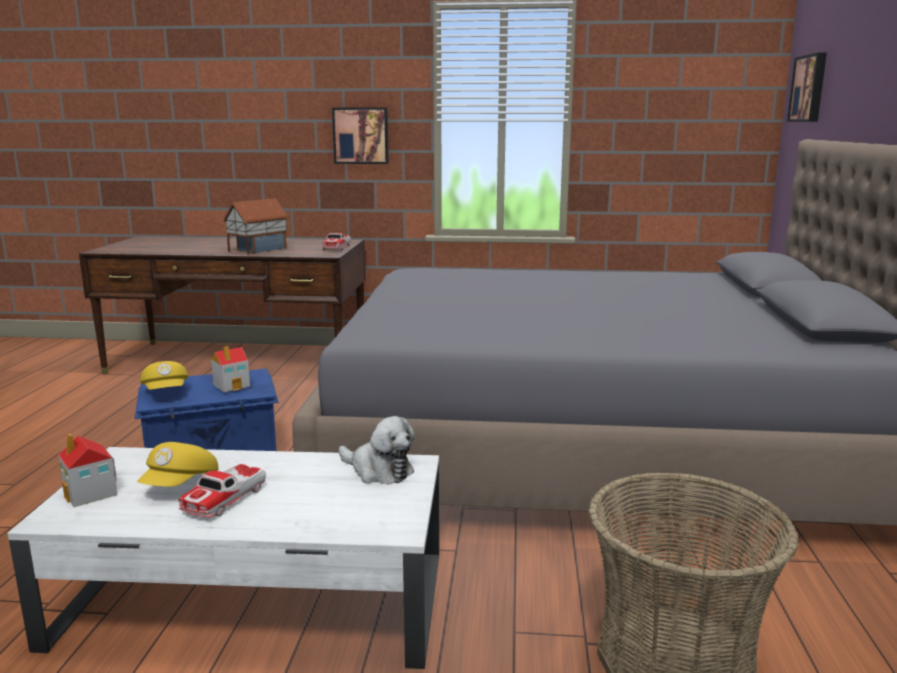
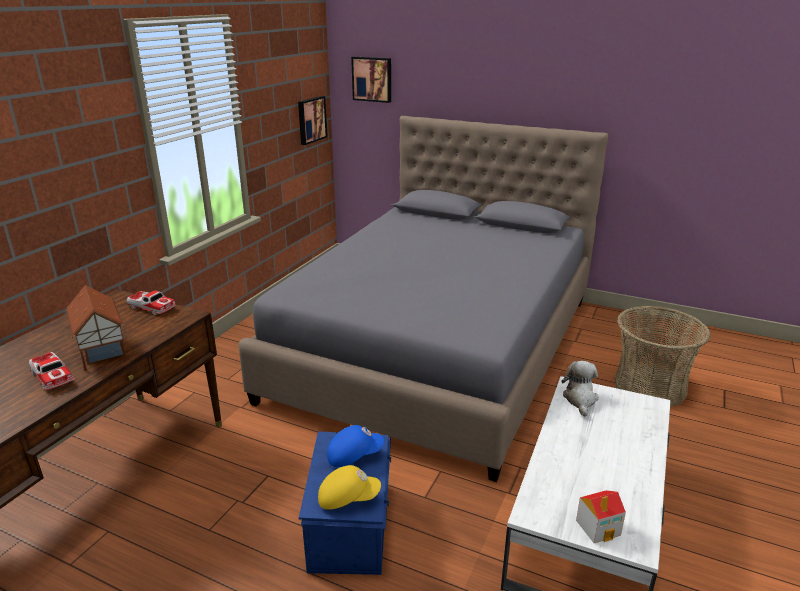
camera: 70 degrees left, 10 degrees up
(181, 485) = (589, 481): yellow cap -> none
(225, 499) = (613, 462): toy car -> toy car (52, 376)
(232, 385) = (354, 455): toy house -> blue cap
(361, 135) = (86, 179): picture -> picture (311, 119)
(378, 471) = (580, 399): plush toy -> plush toy turned 45 degrees counterclockwise

